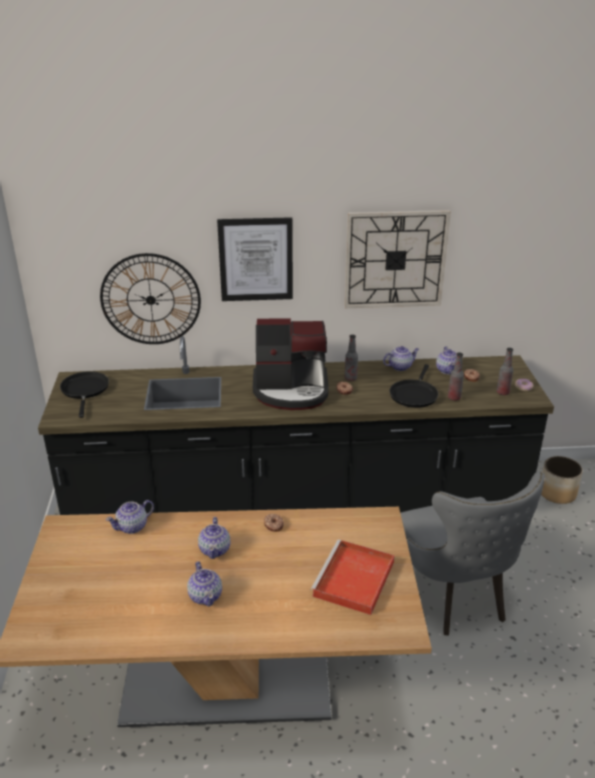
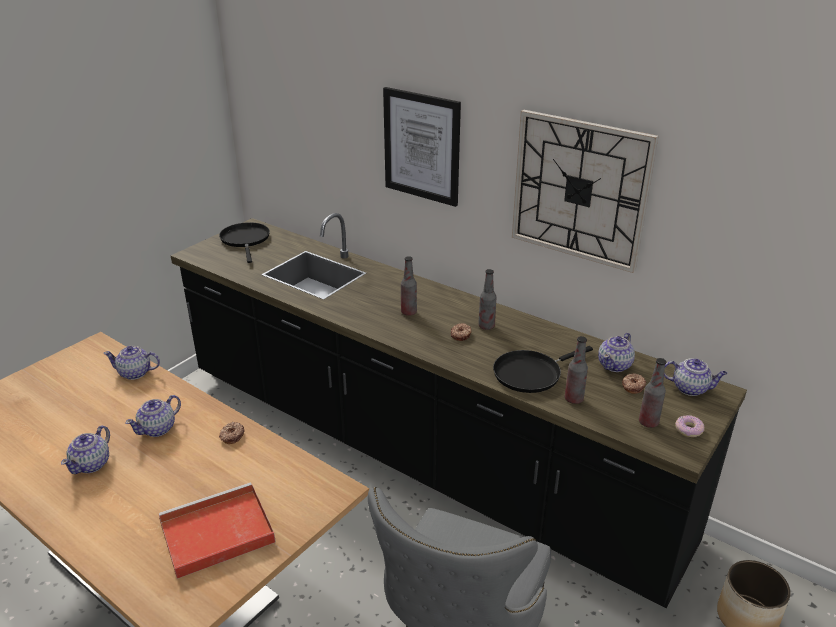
camera: 40 degrees right, 0 degrees up
(85, 390) = (245, 240): black frying pan -> black frying pan turned 45 degrees counterclockwise
(150, 300) = (325, 166): wall clock -> none
(291, 390) = (408, 312): coffee machine -> bottle
(400, 367) = (562, 337): teapot -> teapot (691, 388)

